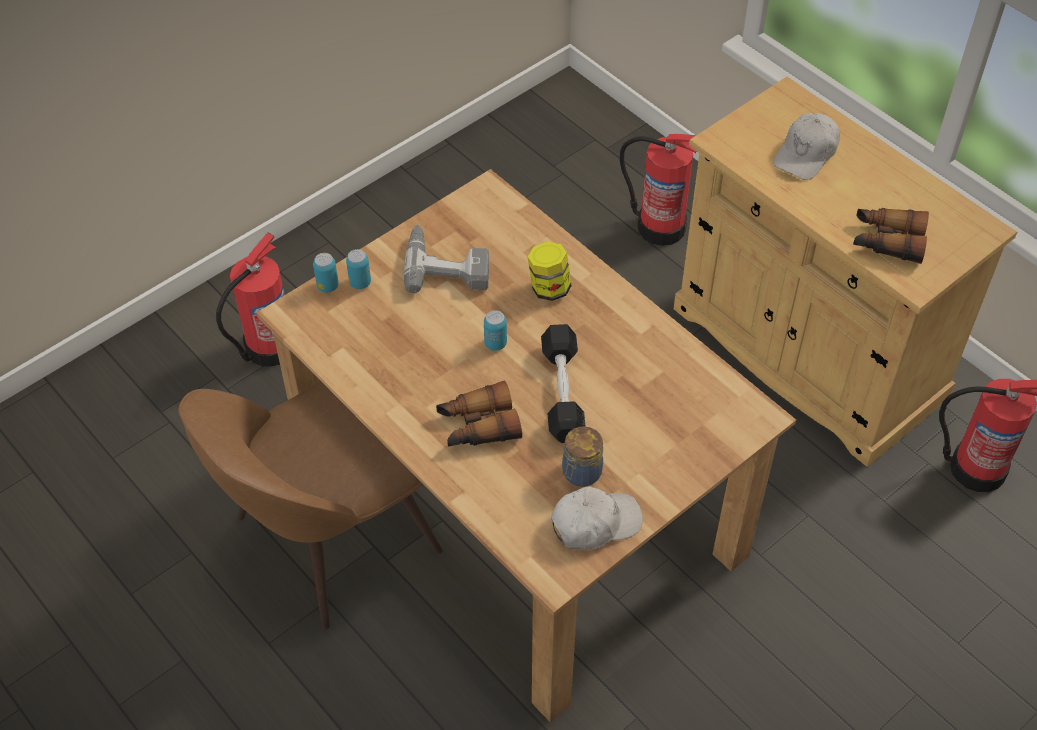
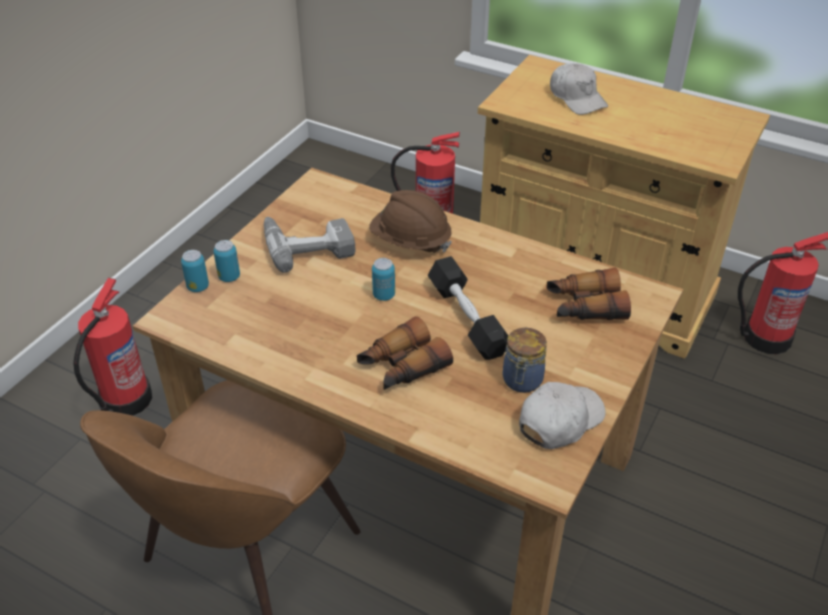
camera: 20 degrees left, 10 degrees down
(549, 288) = (410, 241): jar -> brown hard hat
(806, 154) = (577, 98): white cap -> white cap turned 45 degrees counterclockwise
(887, 241) = (679, 140): binoculars -> binoculars (584, 306)

